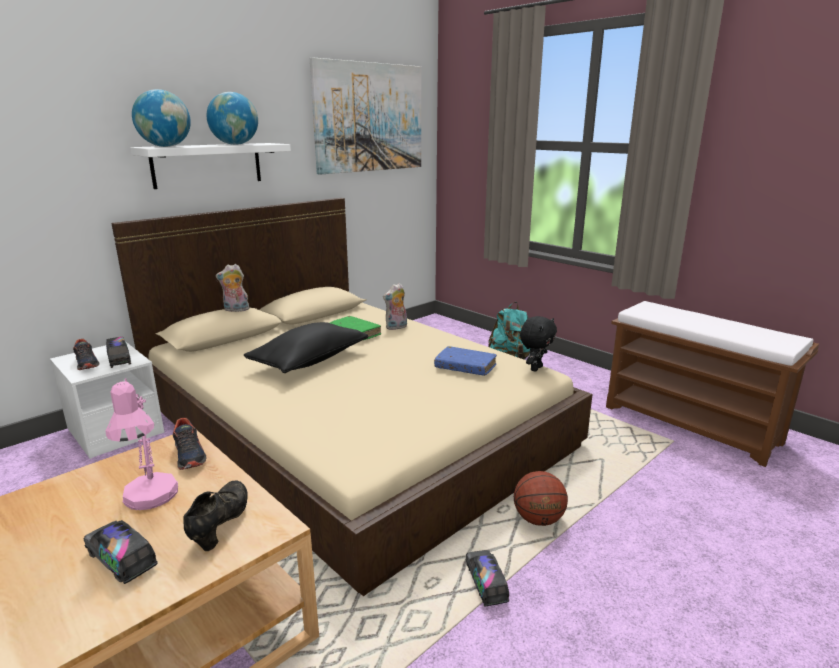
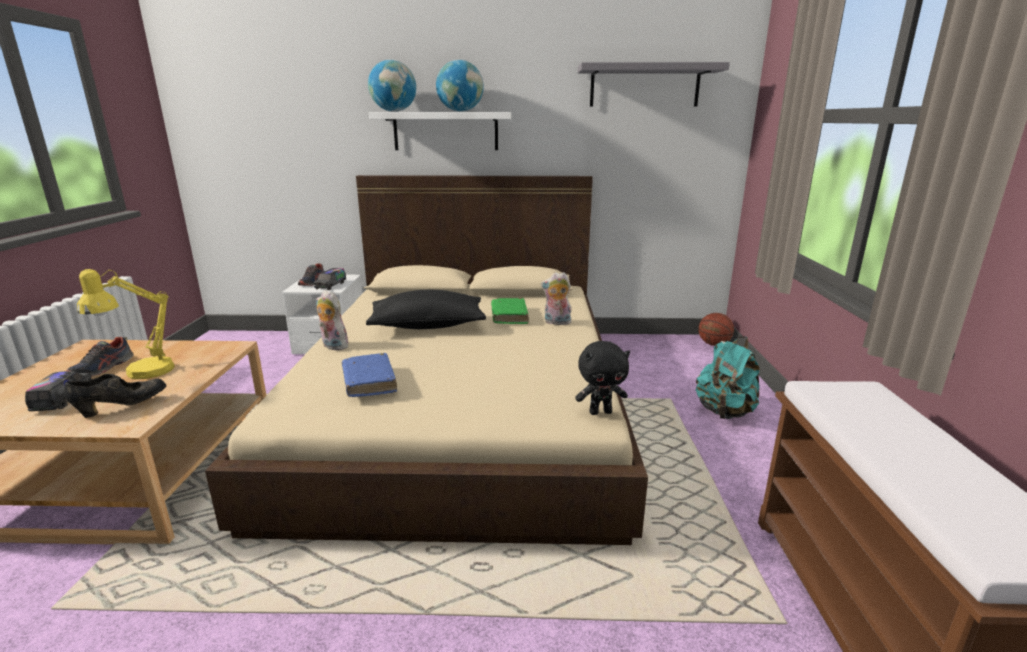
camera: 45 degrees right, 0 degrees up
(150, 501) = (142, 374): pink table lamp -> yellow table lamp
(190, 455) = (214, 357): shoe -> shoe (103, 368)
(235, 310) = (435, 268): plush toy -> plush toy (333, 346)
(369, 118) = (644, 86): picture -> grey shelf
(465, 367) = (531, 380): blue book -> blue book (369, 382)
(486, 583) = (306, 600): toy truck -> none
(538, 519) = (447, 584): basketball -> basketball (713, 344)

